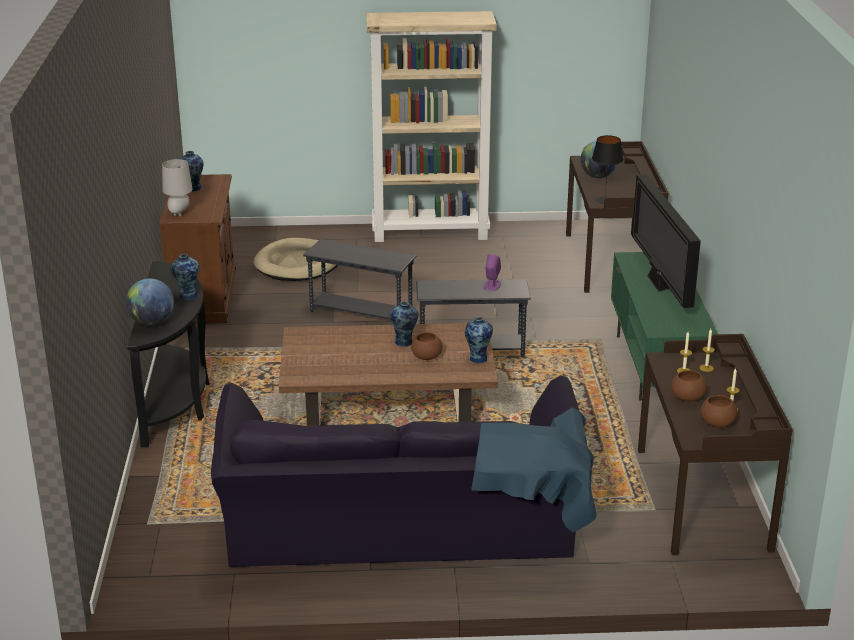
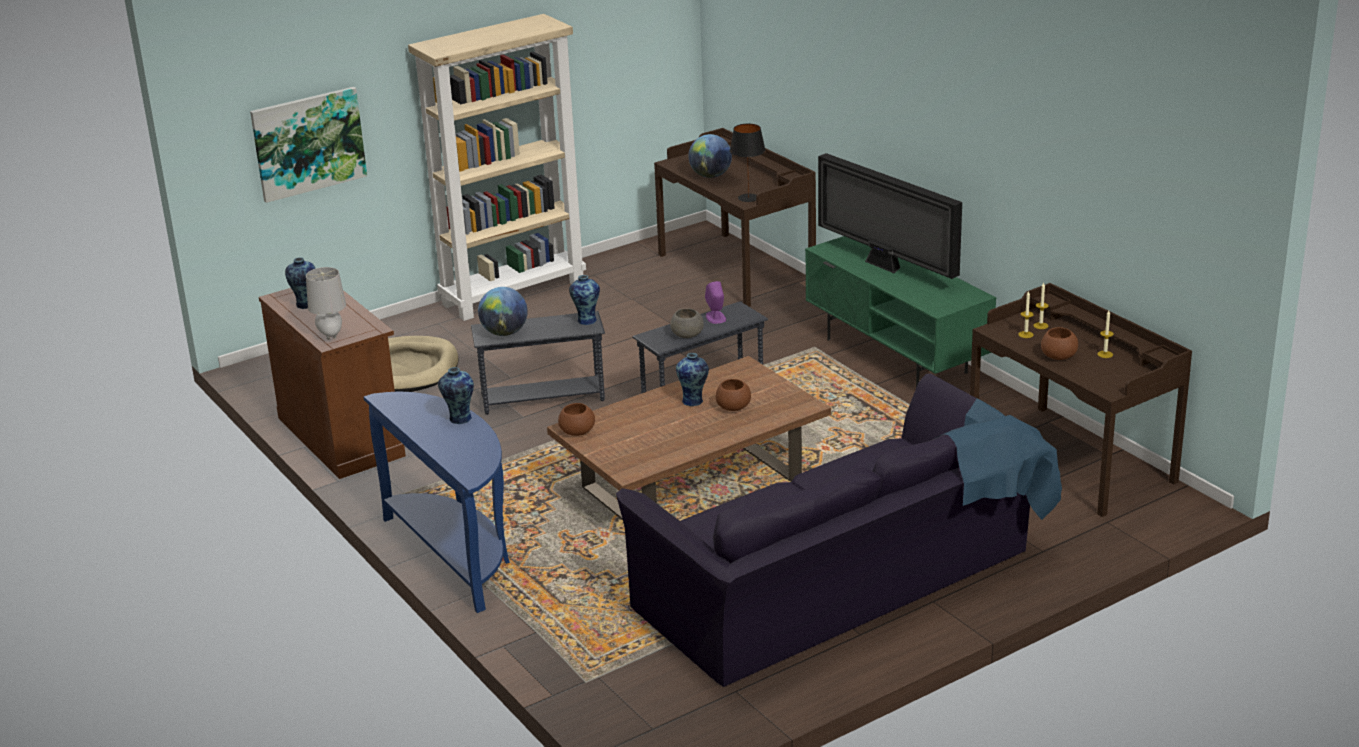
camera: 30 degrees left, 0 degrees up
(151, 323) = (460, 458): globe -> globe (504, 333)
(176, 402) = (456, 554): black console table -> blue console table
(276, 73) = (308, 143): none -> picture
(454, 292) = (686, 335): none -> grey bowl
(478, 358) = (785, 392): vase -> vase (586, 320)
(717, 423) = (1109, 370): brown bowl -> brown bowl (576, 432)

